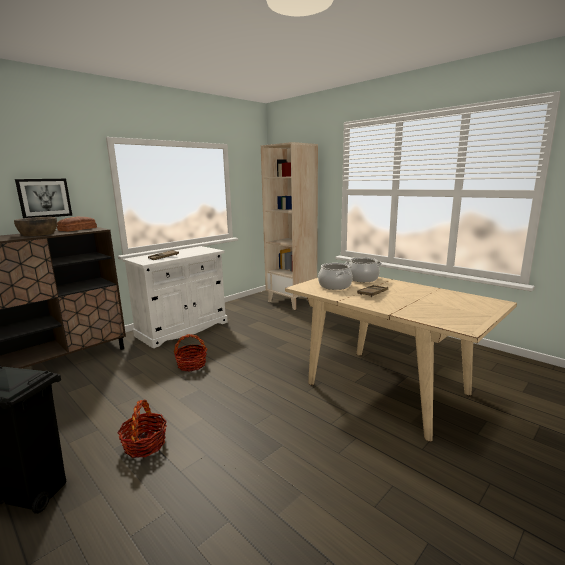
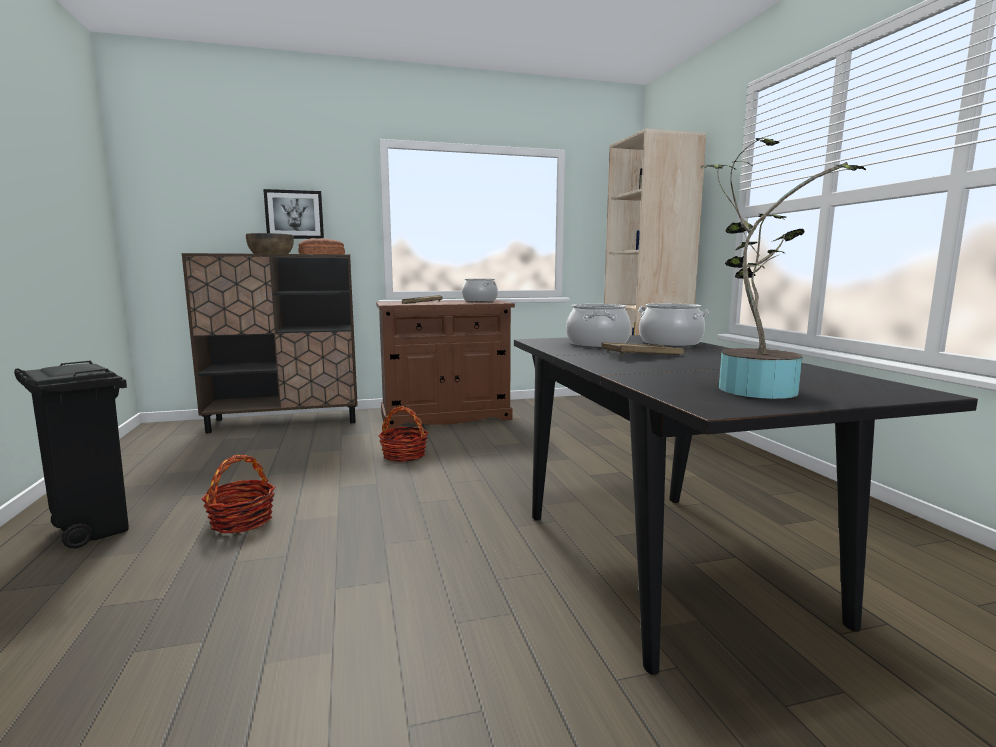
camera: 30 degrees right, 5 degrees down
(182, 329) = (445, 416): white cabinet -> brown cabinet
(194, 249) = (479, 301): none -> cooking pot
(385, 388) = (663, 561): beige dining table -> black dining table
(454, 312) = (753, 388): none -> potted plant

